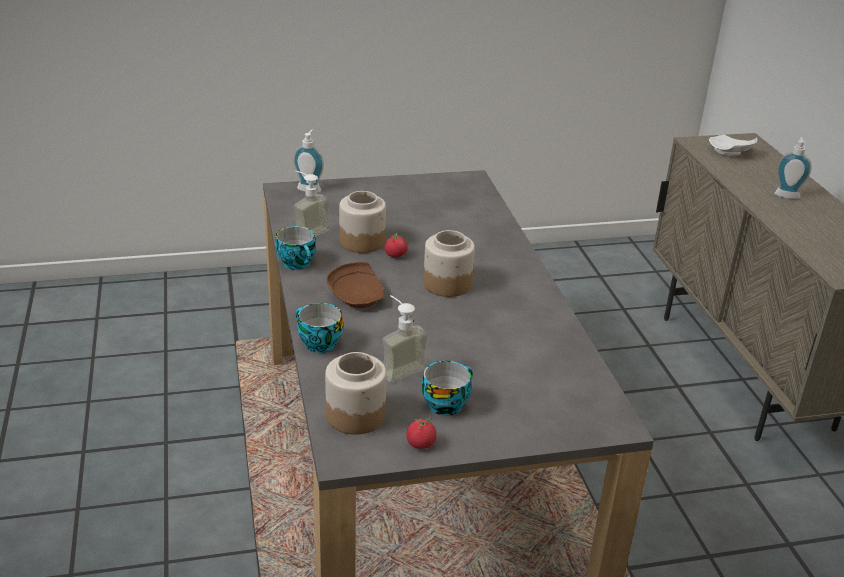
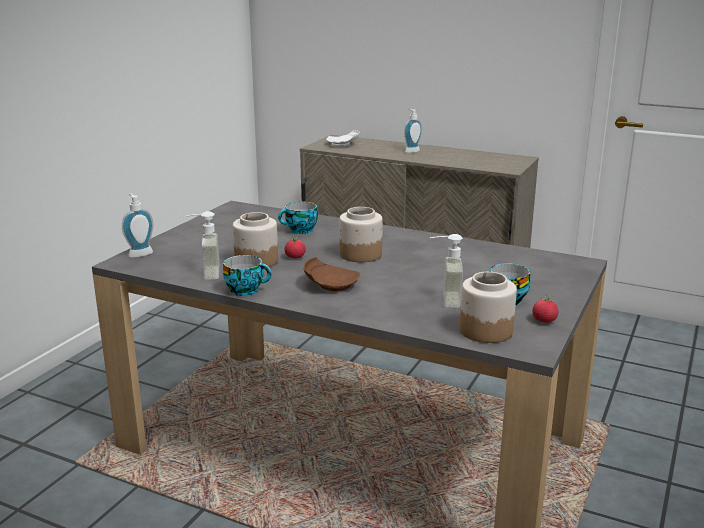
camera: 50 degrees left, 10 degrees down
(317, 343) = (373, 316): cup -> cup (300, 231)

